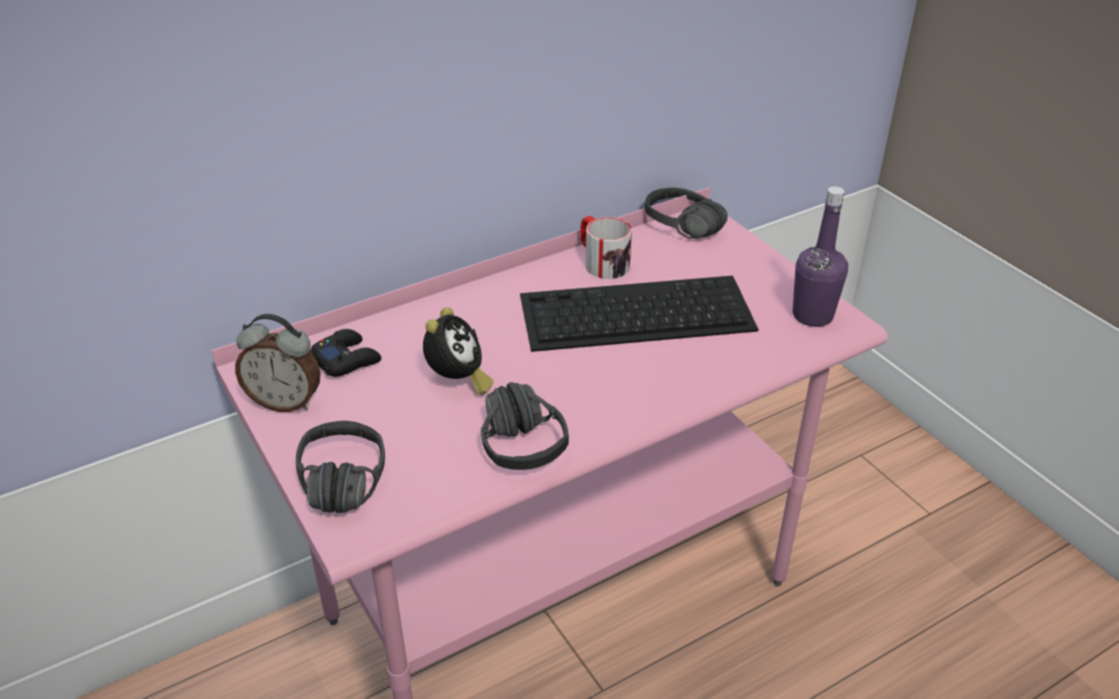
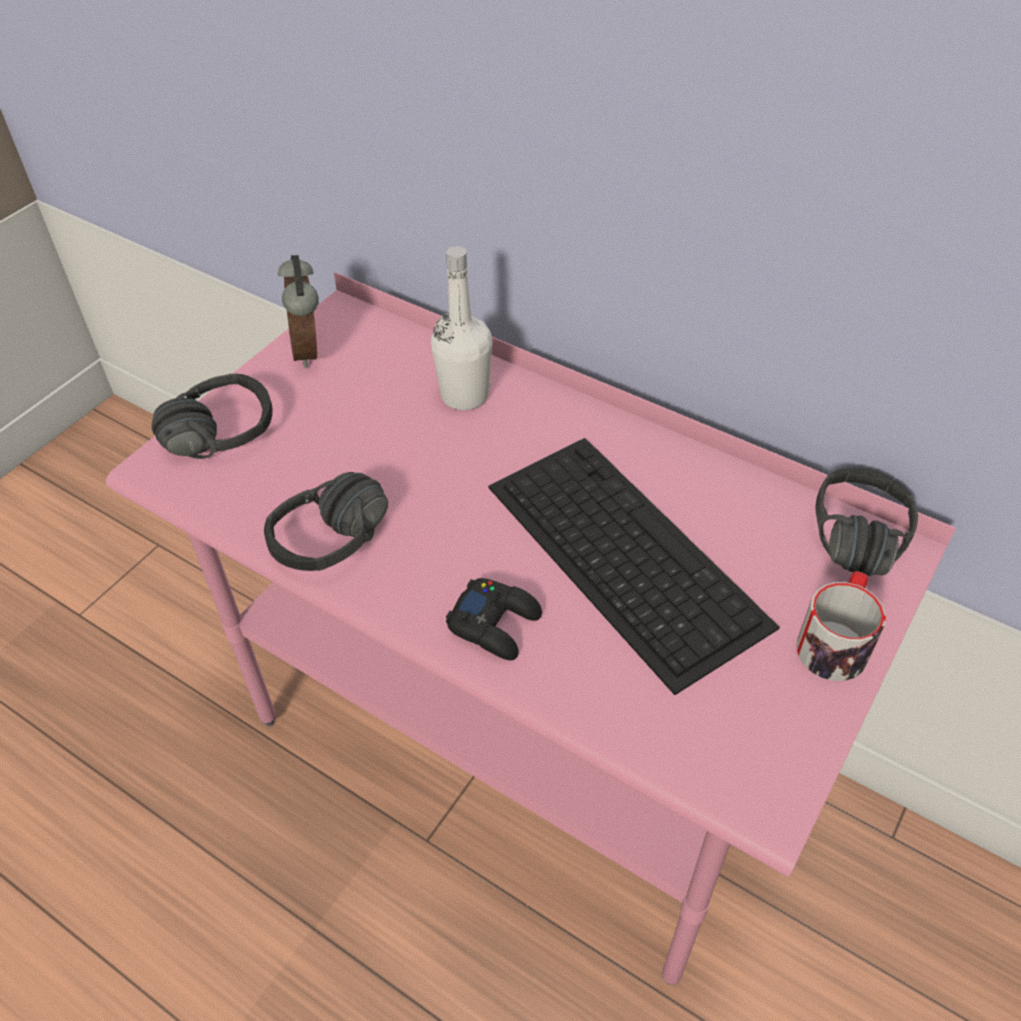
camera: 65 degrees right, 10 degrees up
(346, 359) = (392, 361): black game controller -> black game controller (495, 624)
(424, 334) = (464, 395): none -> white bottle
(457, 381) = (404, 450): alarm clock -> none
(602, 262) = (706, 485): mug -> mug (835, 640)
(812, 315) = (758, 752): purple bottle -> none

